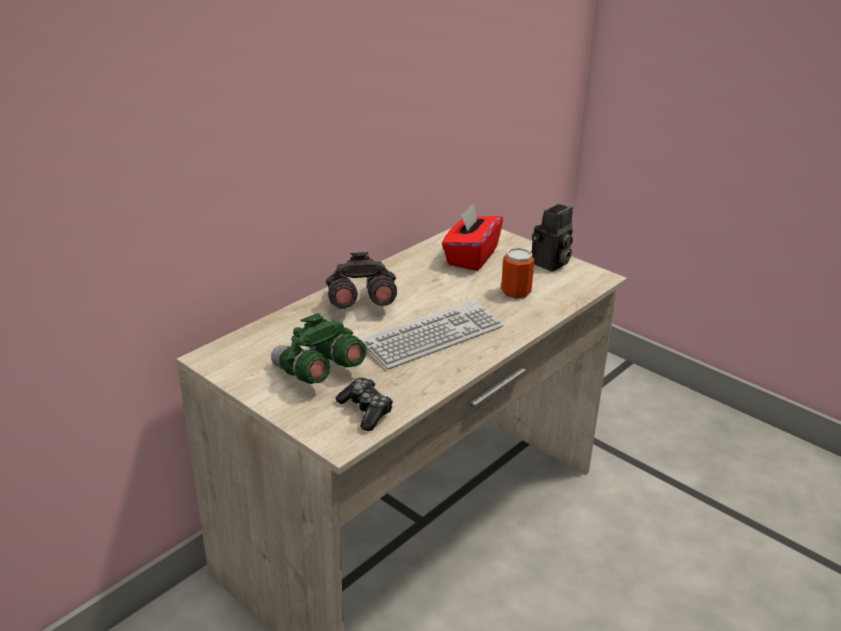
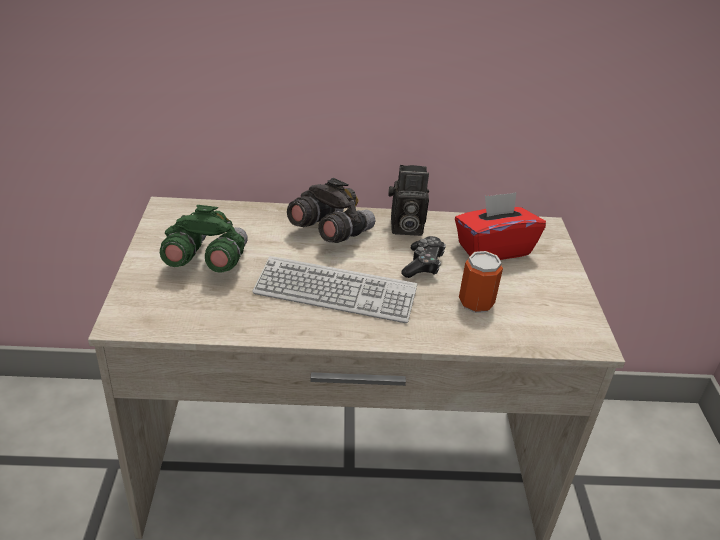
camera: 45 degrees right, 5 degrees up
(366, 411) = (180, 313): game controller -> game controller (423, 264)
(550, 264) = (560, 299): camera -> camera (404, 228)

